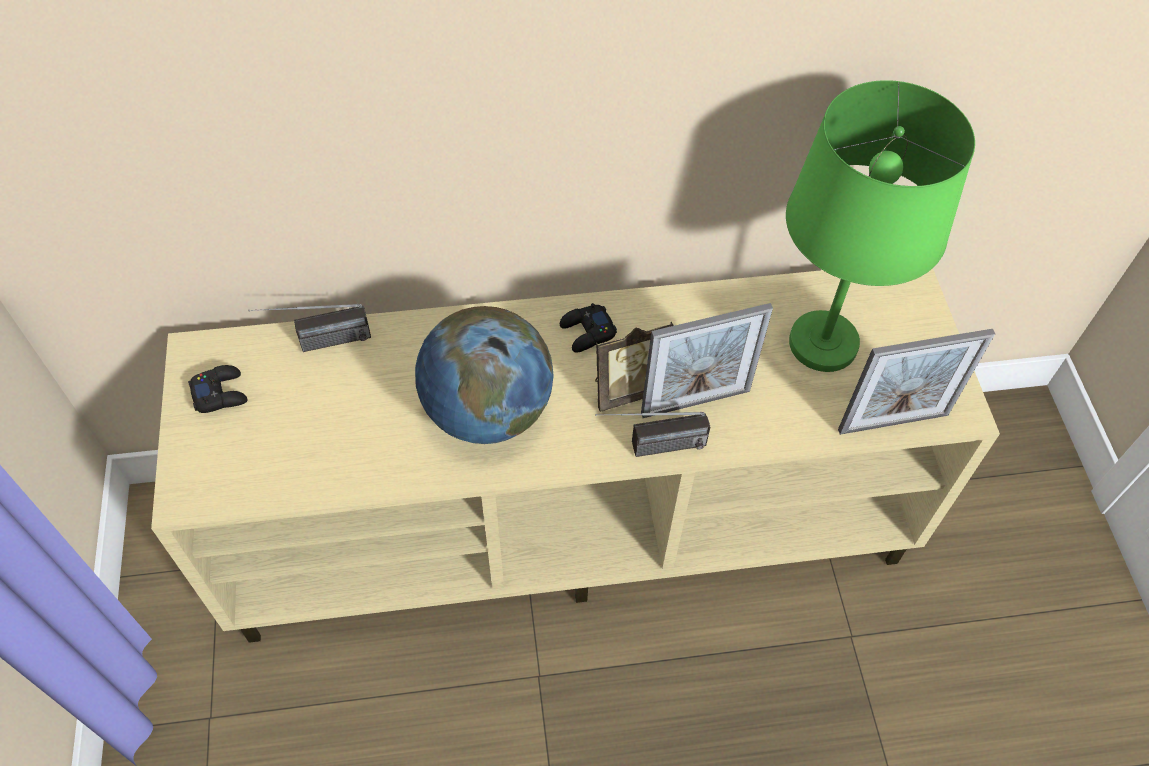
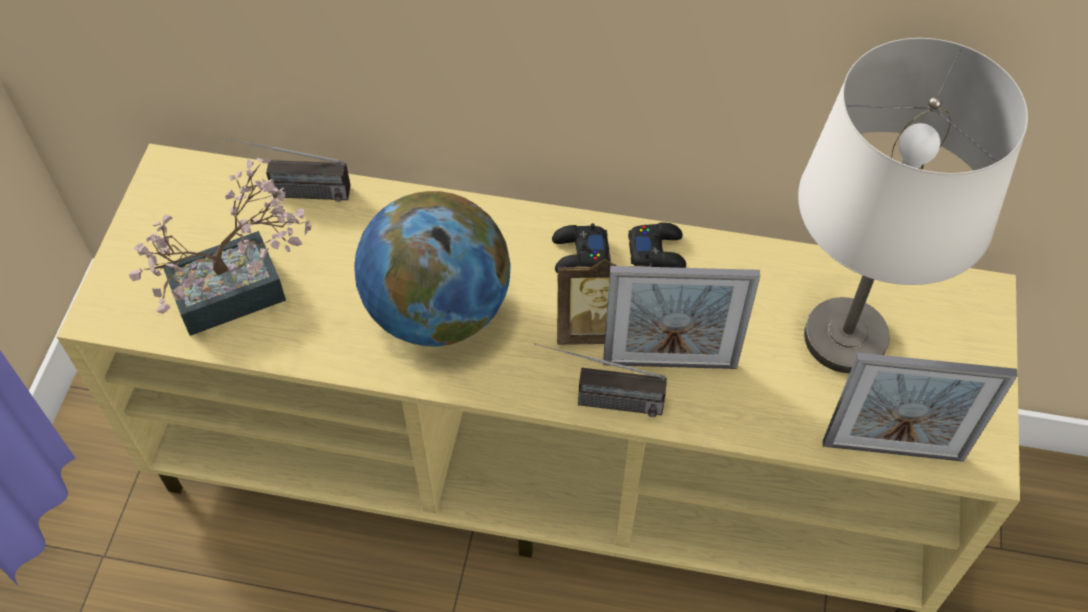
camera: 20 degrees right, 0 degrees up
(220, 393) = (175, 218): black game controller -> black game controller (657, 252)
(308, 439) = (242, 289): none -> potted plant
(823, 343) = (845, 337): green table lamp -> white table lamp

